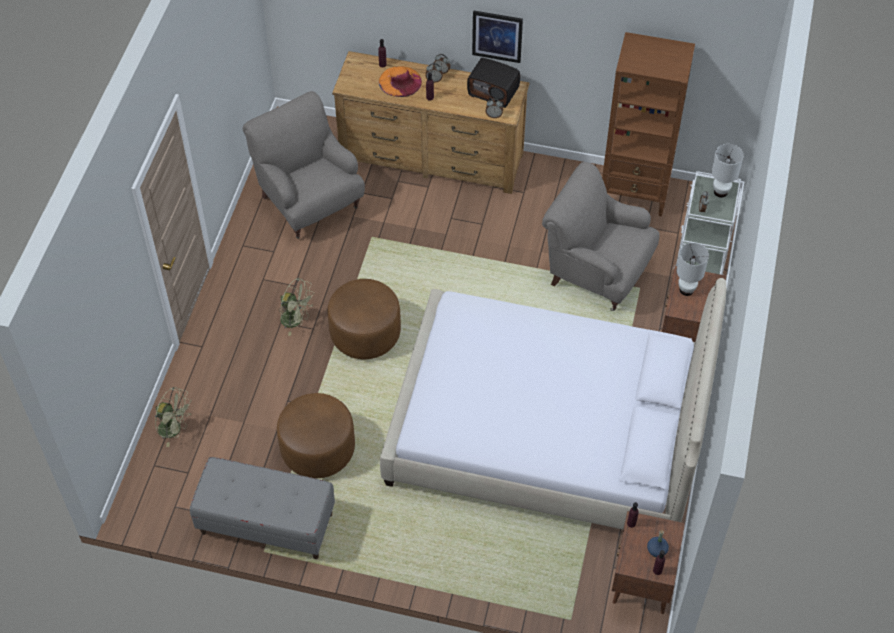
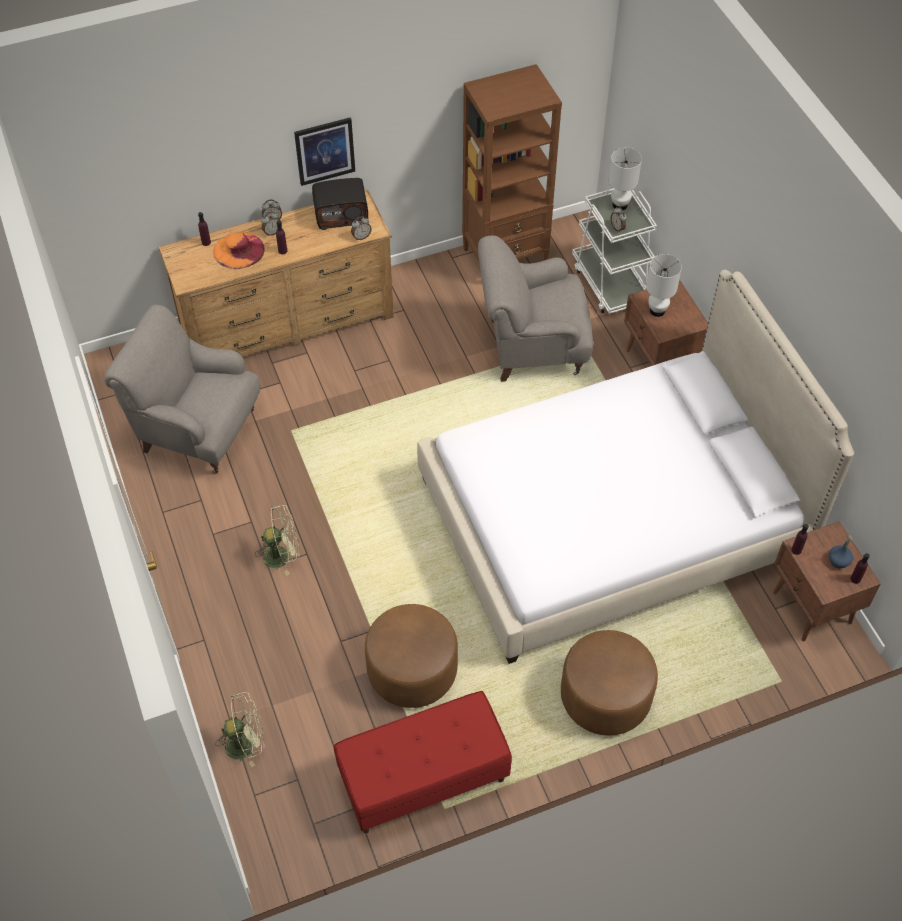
camera: 35 degrees left, 0 degrees up
(266, 524) = (423, 779): grey bench -> red bench
(365, 333) = (364, 528): brown ottoman -> brown ottoman (605, 697)

